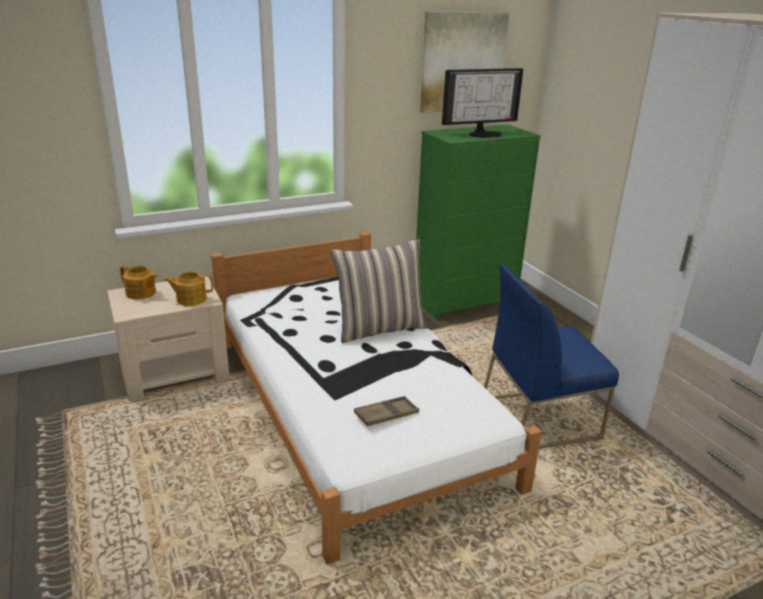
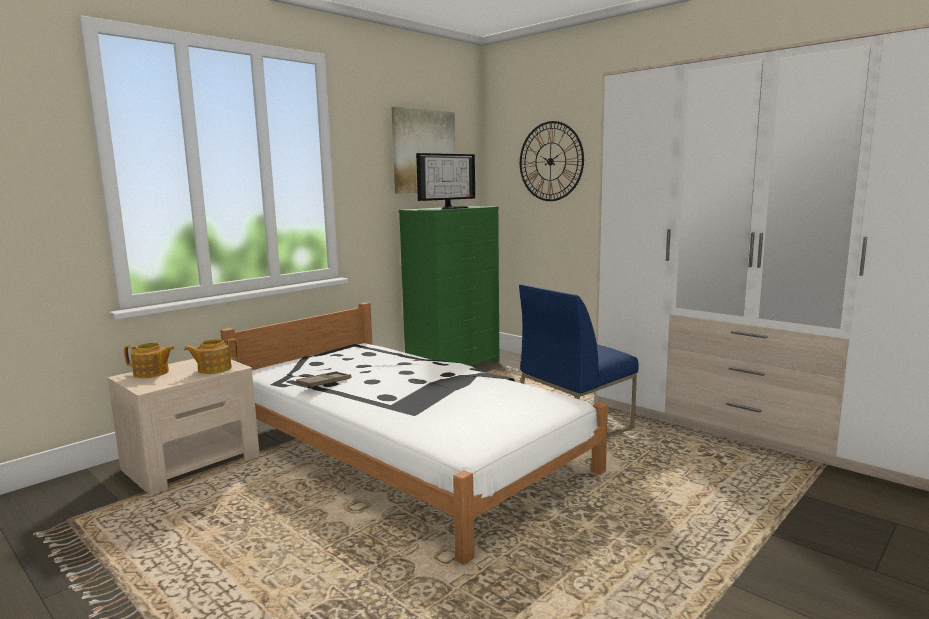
camera: 20 degrees left, 15 degrees down
(379, 328) = (415, 368): pillow -> none
(386, 415) = (472, 415): brown tray -> brown tray (324, 383)
(613, 88) = (550, 161): none -> wall clock

